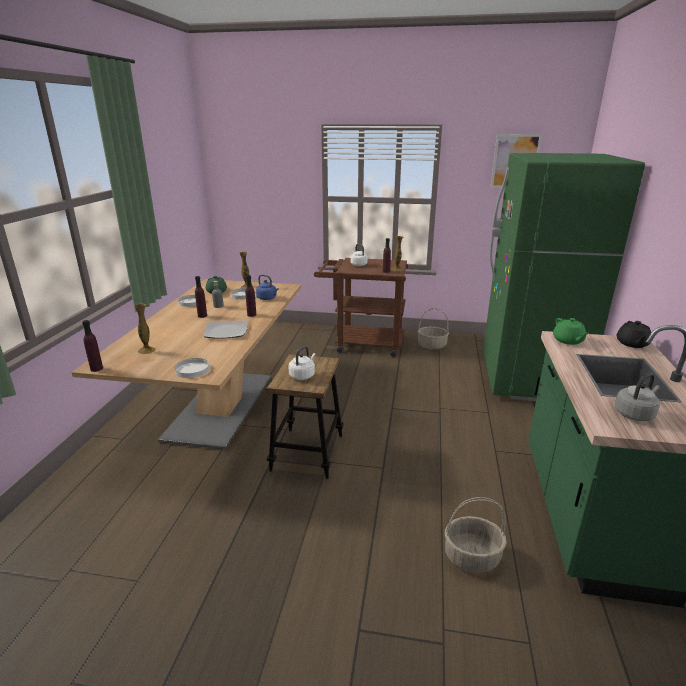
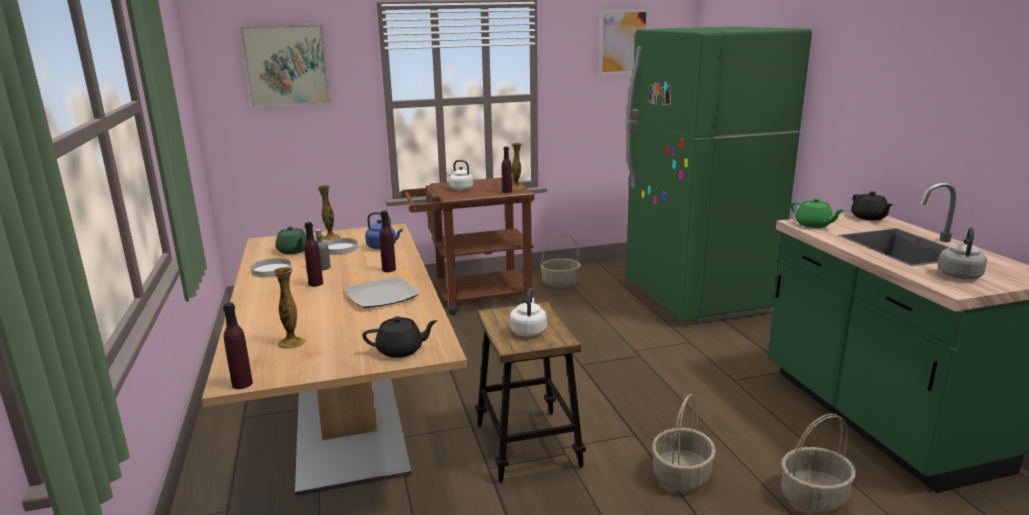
camera: 25 degrees left, 5 degrees down
(192, 369) = (401, 350): white plate -> black teapot
(260, 167) = (286, 65): none -> picture
(387, 507) = (681, 476): none -> basket

